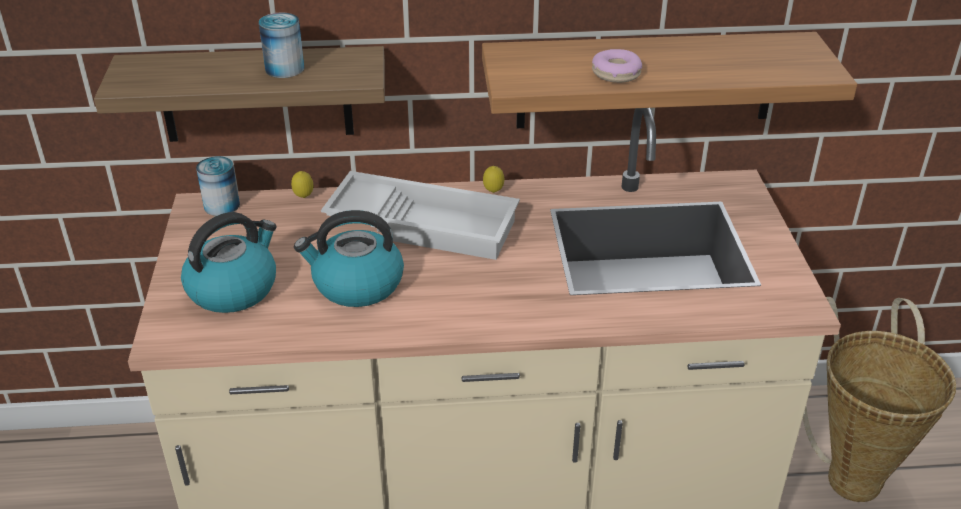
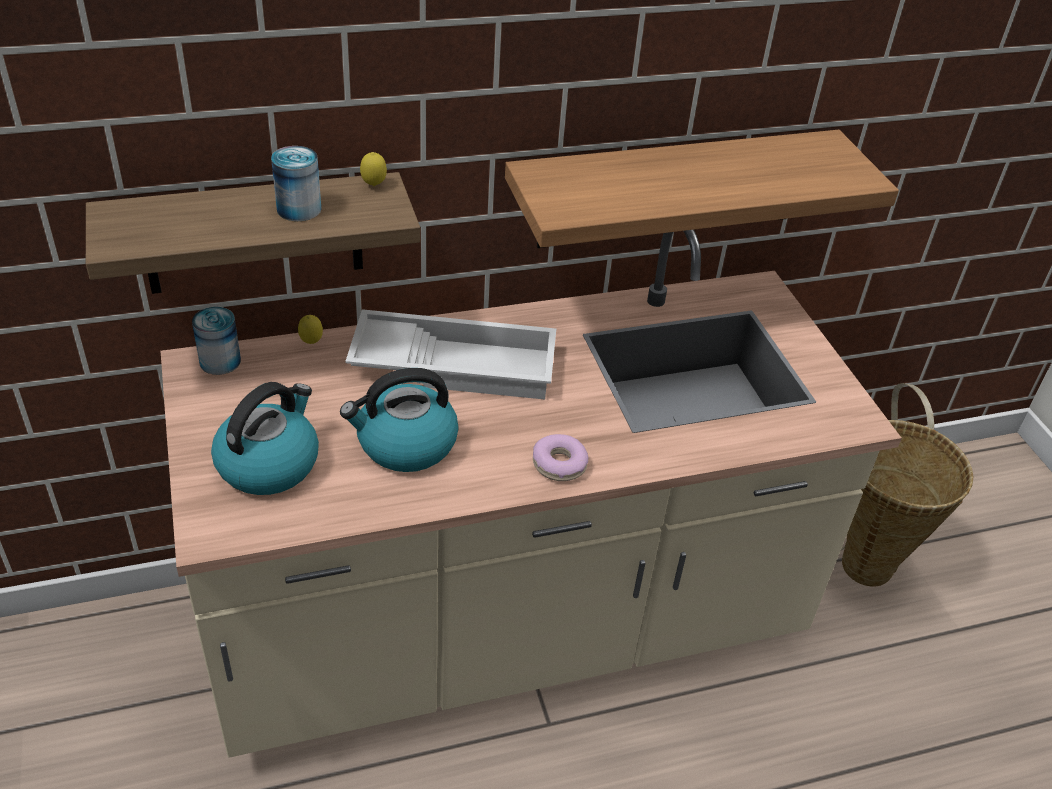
camera: 15 degrees left, 5 degrees up
(493, 192) = (517, 319): lemon -> lemon (374, 185)
(616, 73) = (660, 192): donut -> donut (559, 464)

